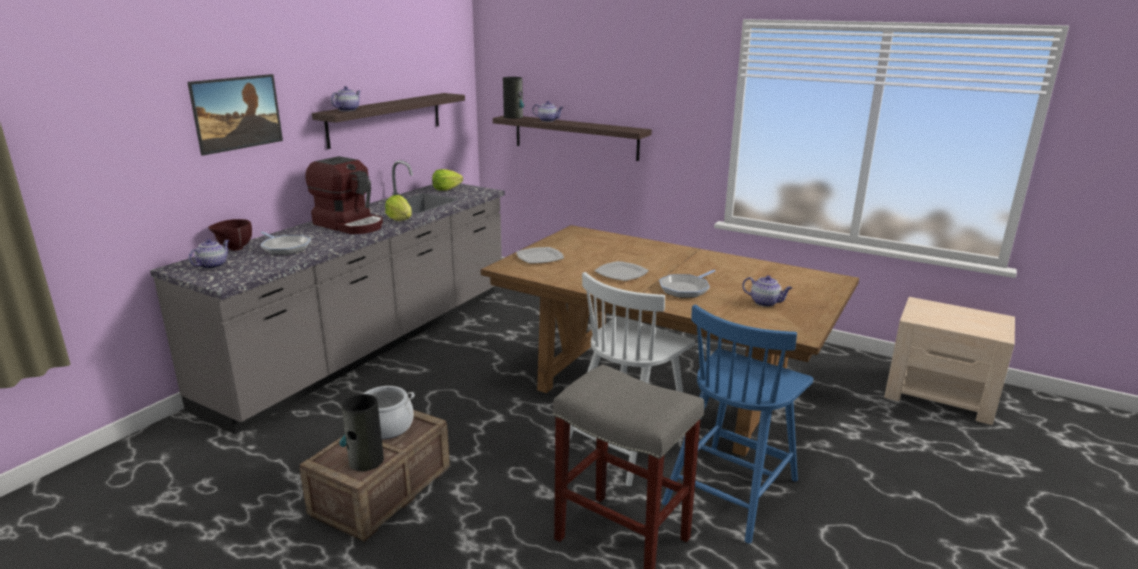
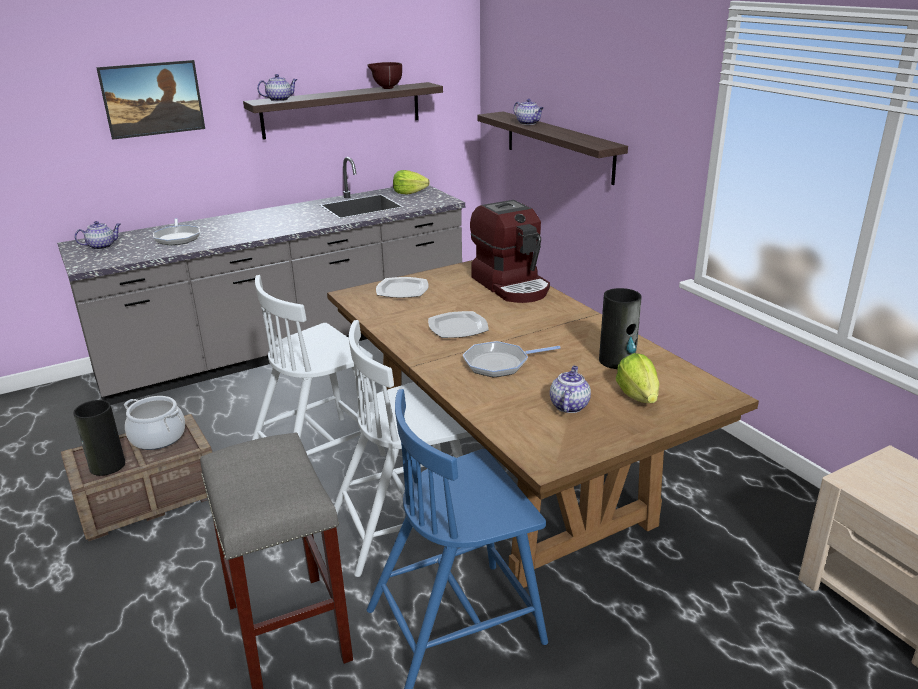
camera: 30 degrees right, 5 degrees up
(234, 249) = (140, 232): brown bowl -> brown bowl (386, 88)
(350, 224) = (263, 221): coffee machine -> coffee machine (512, 285)
(400, 220) = (313, 223): lettuce -> lettuce (638, 396)
(498, 415) = (319, 454): none -> white chair
(513, 117) = (501, 115): vase -> vase (617, 361)
(765, 303) = (569, 405): teapot -> teapot turned 135 degrees counterclockwise

